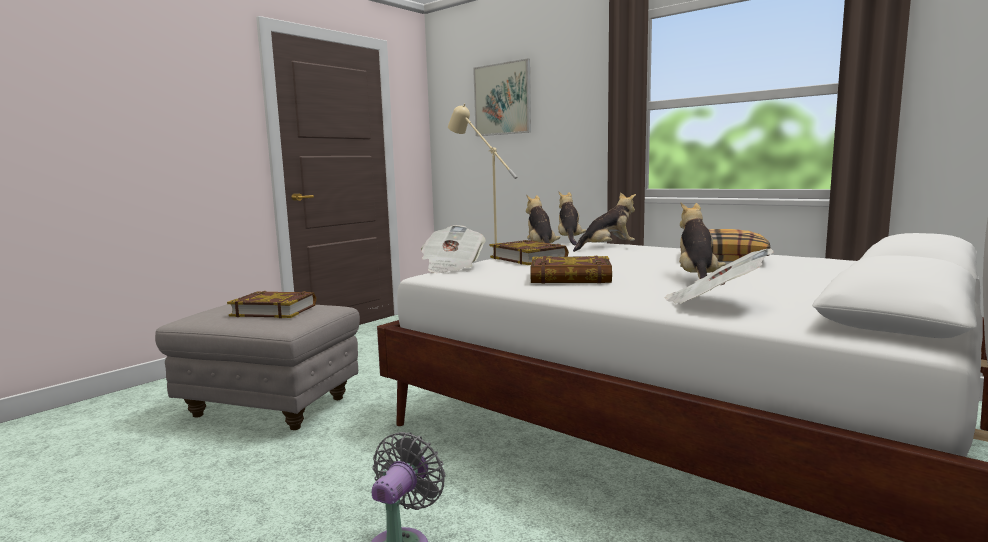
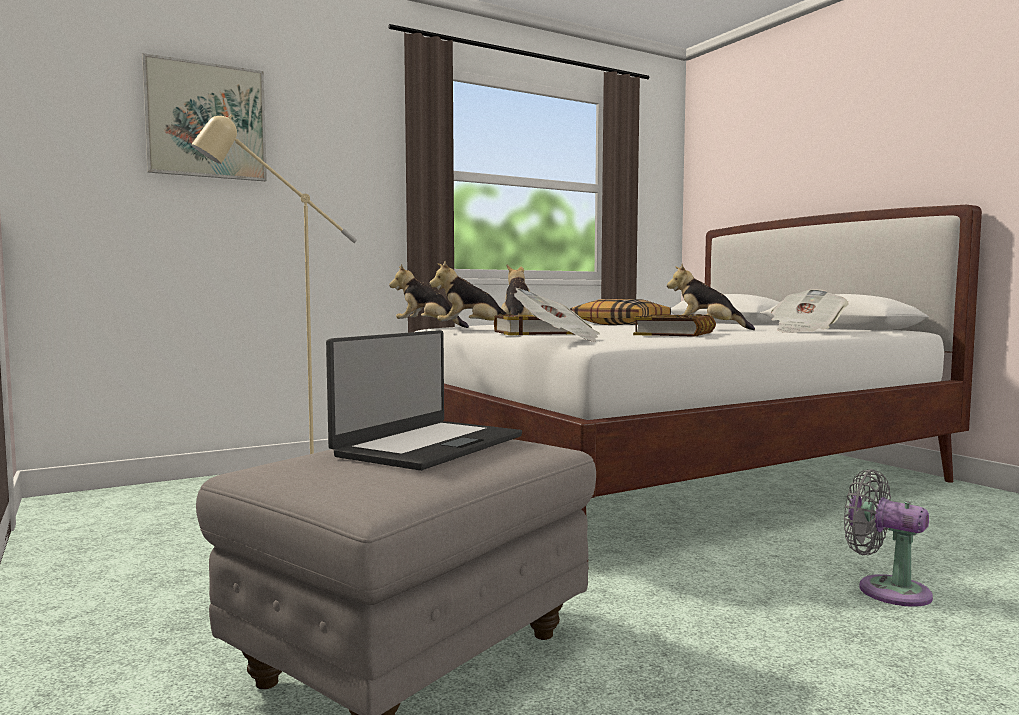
camera: 70 degrees left, 5 degrees down
(274, 310) = (429, 445): book -> laptop

